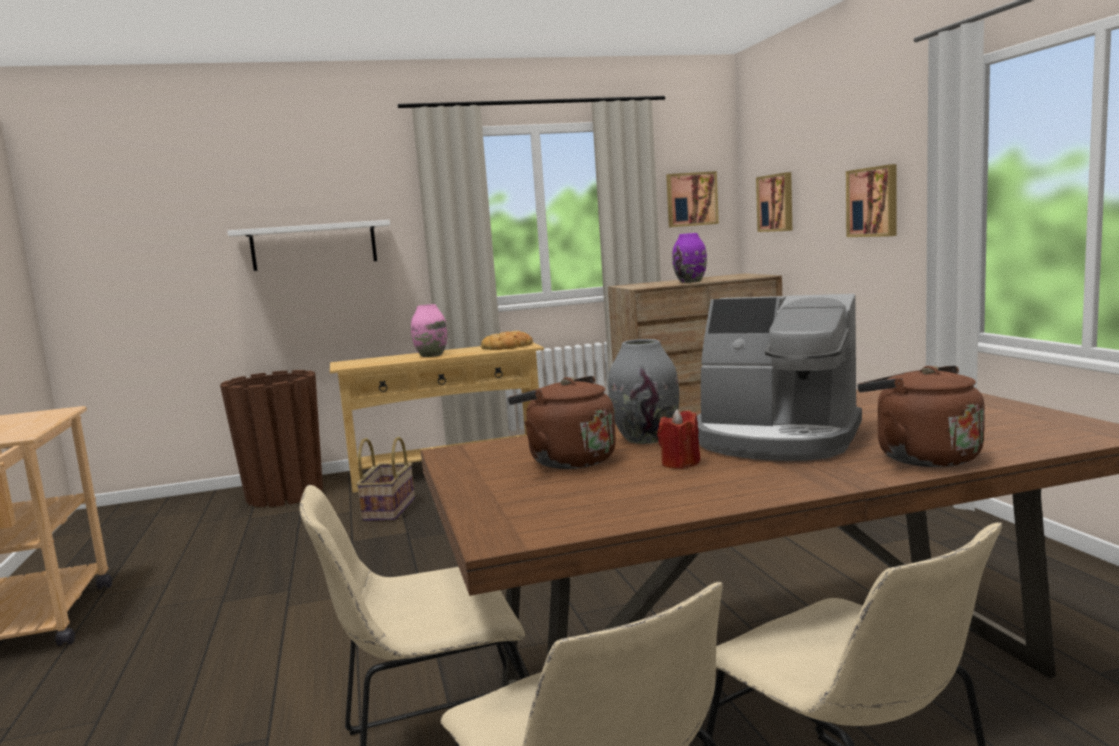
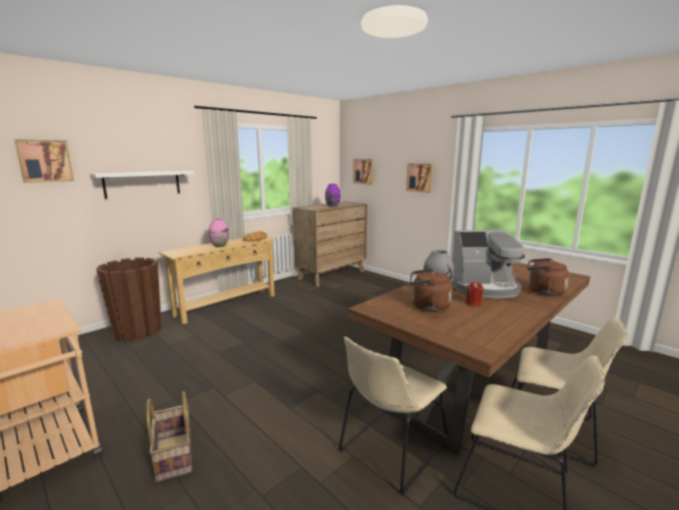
camera: 30 degrees left, 5 degrees up
(388, 509) = (217, 331): basket -> basket (173, 455)
(691, 199) = (322, 166): picture -> picture (45, 161)

